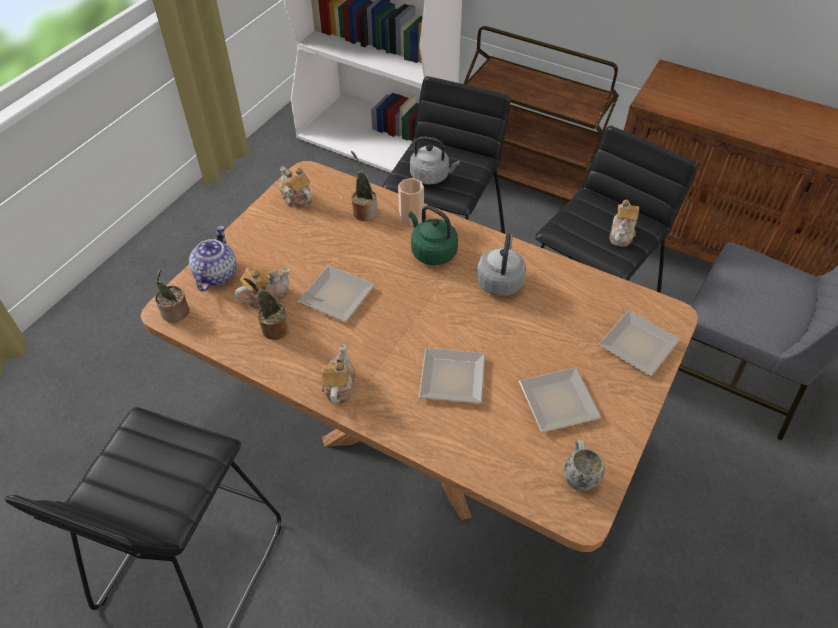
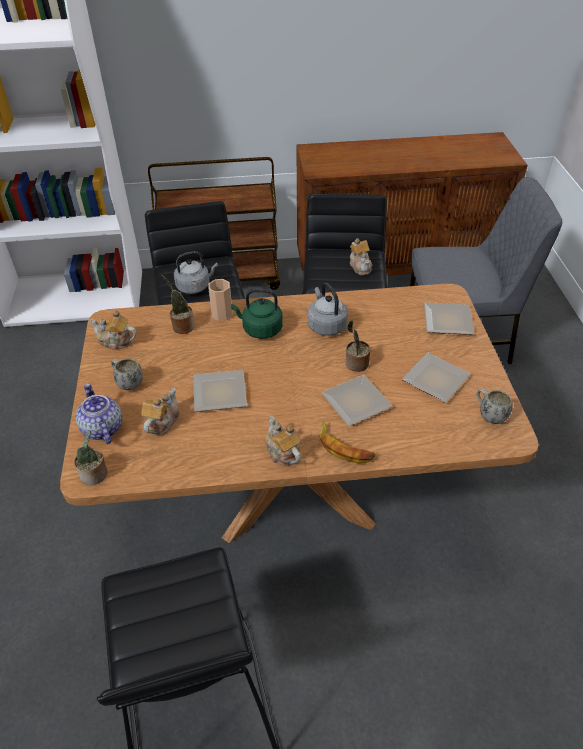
camera: 35 degrees left, 5 degrees down
(271, 243) = (127, 382): none -> white mug
(273, 329) = (192, 441): potted plant -> potted plant (355, 364)
(398, 416) = (344, 447): none -> banana

